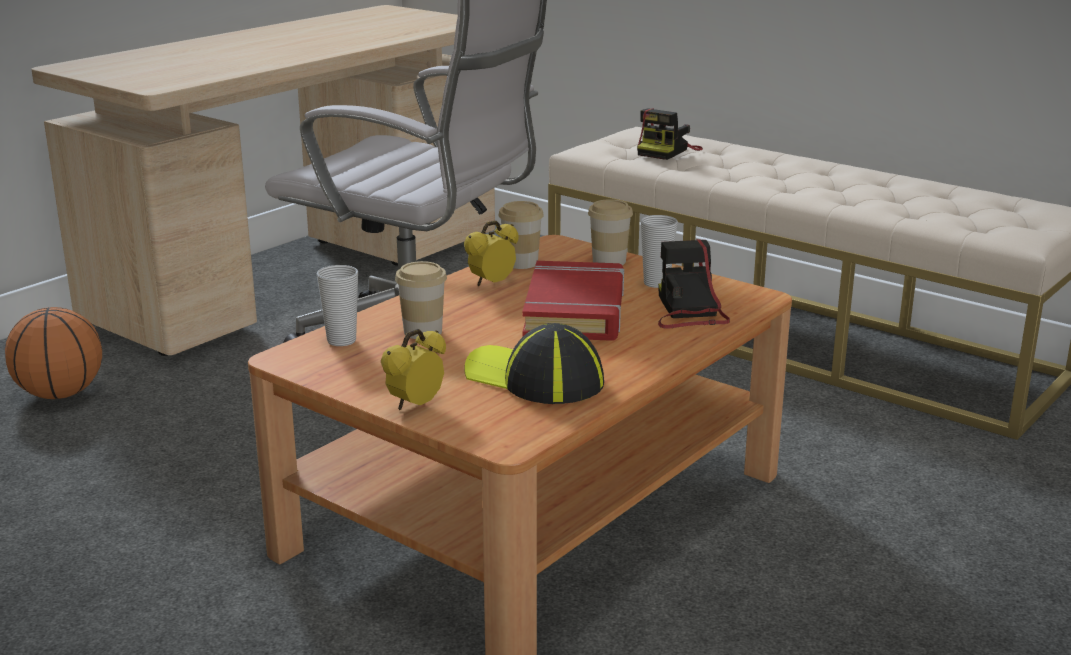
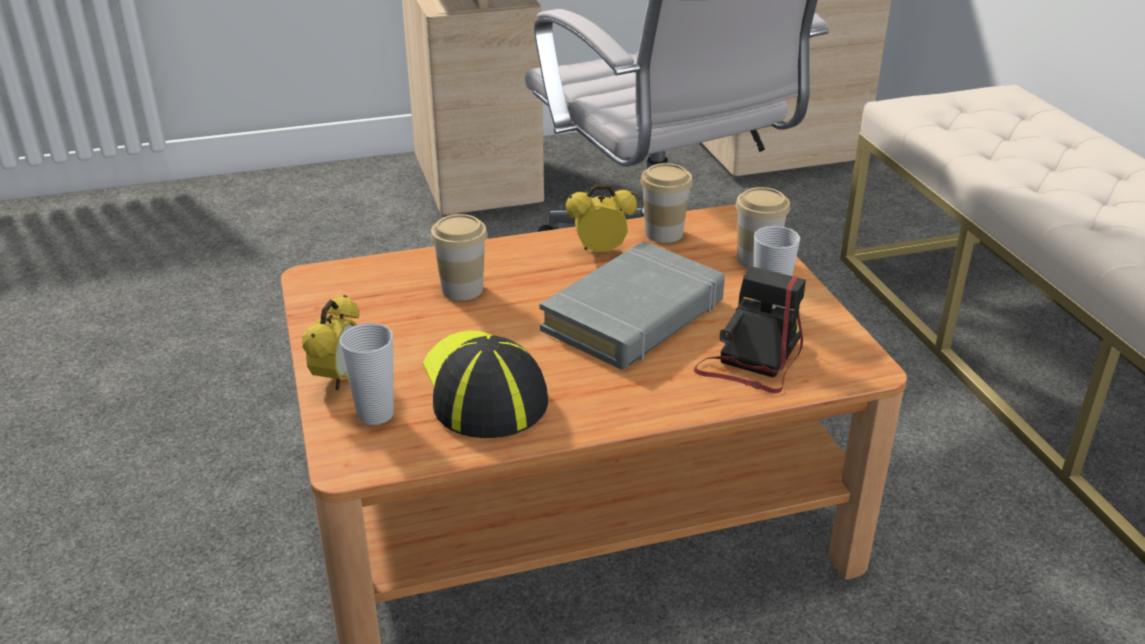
camera: 35 degrees right, 10 degrees up
(60, 394) = (338, 225): basketball -> none
(341, 341) = (382, 275): cup -> cup (375, 414)
(415, 406) = (338, 379): alarm clock -> alarm clock turned 120 degrees clockwise
(575, 311) = (634, 316): red book -> grey book
(667, 151) = (1000, 129): camera -> none

